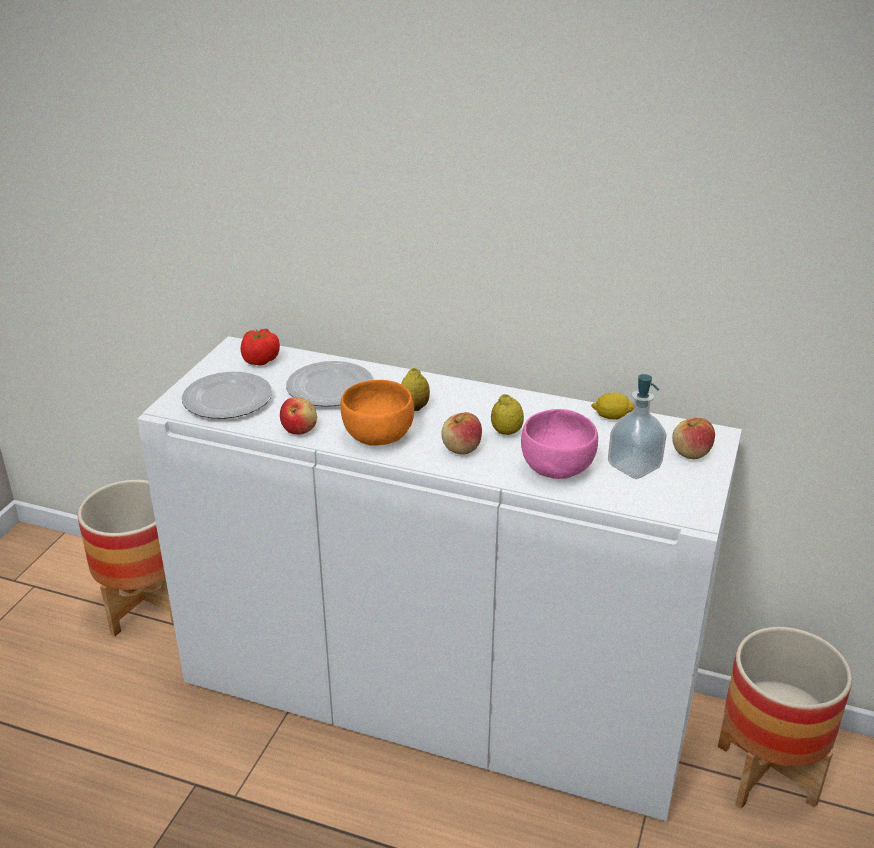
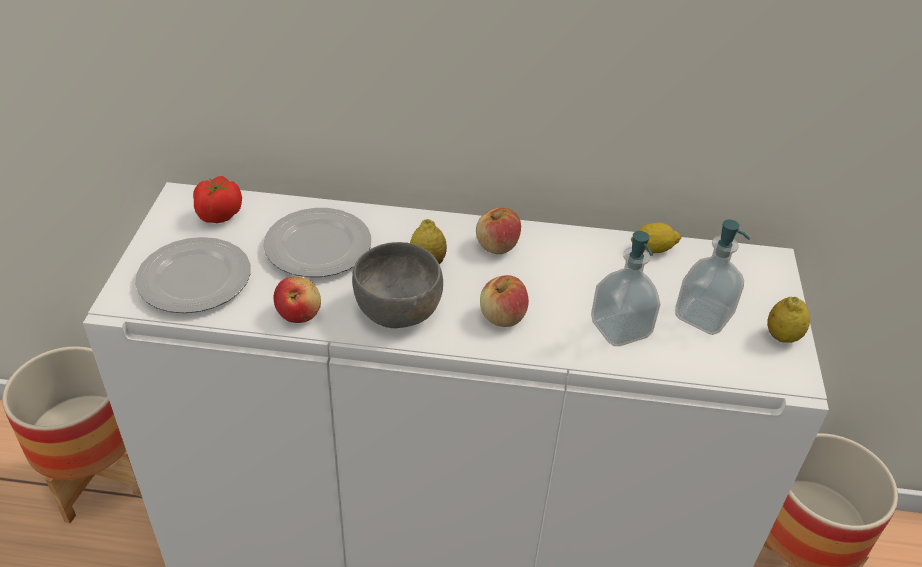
camera: 15 degrees left, 10 degrees up
(378, 435) = (398, 310): orange bowl -> grey bowl
(506, 432) = (545, 286): lemon -> lemon (782, 336)
(557, 467) = (620, 328): pink bowl -> soap dispenser
(691, 453) = (755, 289): apple -> apple (497, 246)

